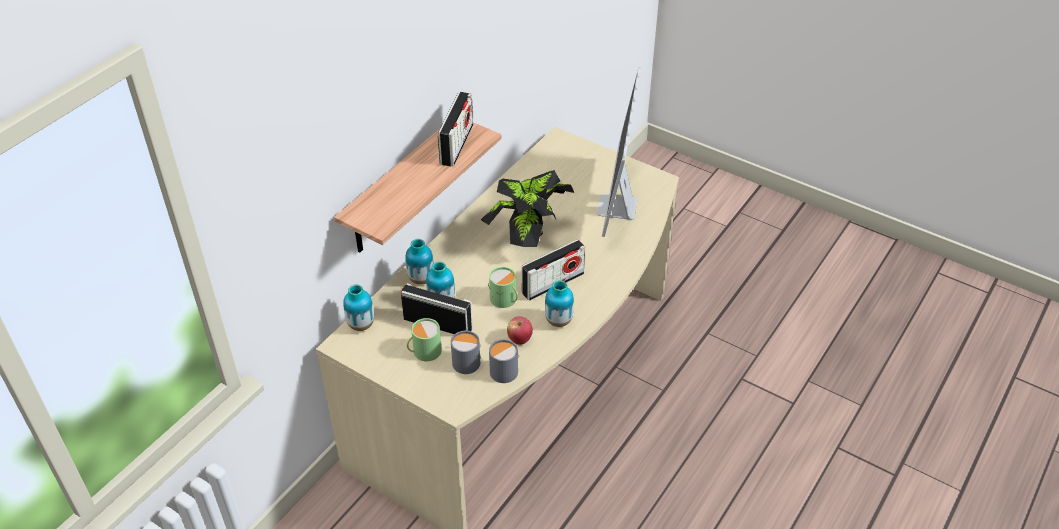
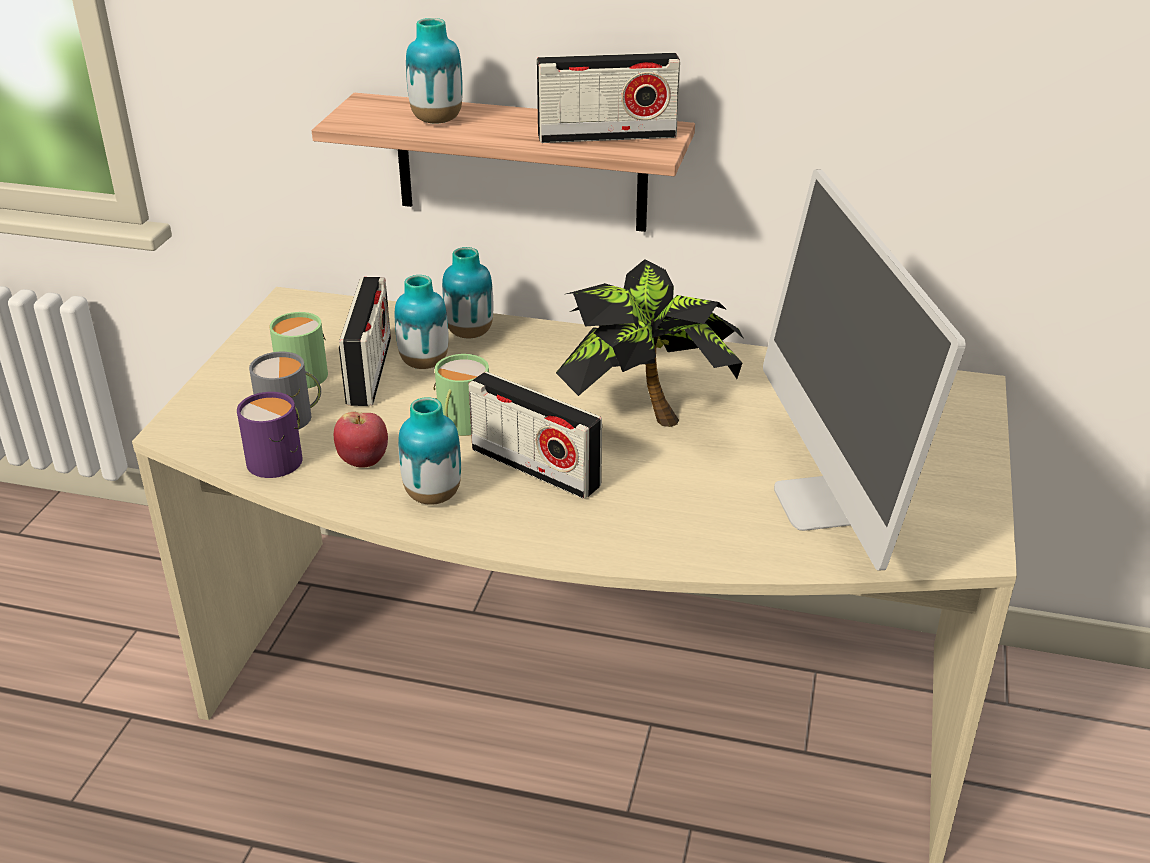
camera: 70 degrees right, 10 degrees down
(361, 325) = (339, 308): vase -> vase (437, 120)
(502, 369) = (280, 458): grey mug -> purple mug
(617, 207) = (826, 502): monitor -> monitor turned 90 degrees counterclockwise

